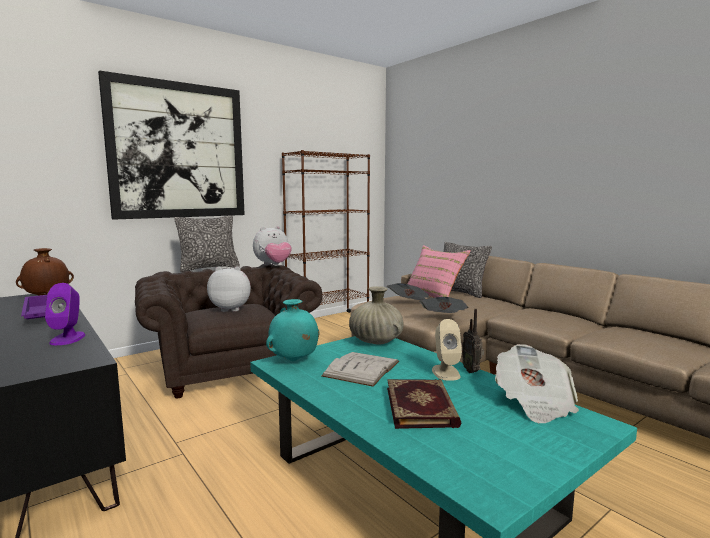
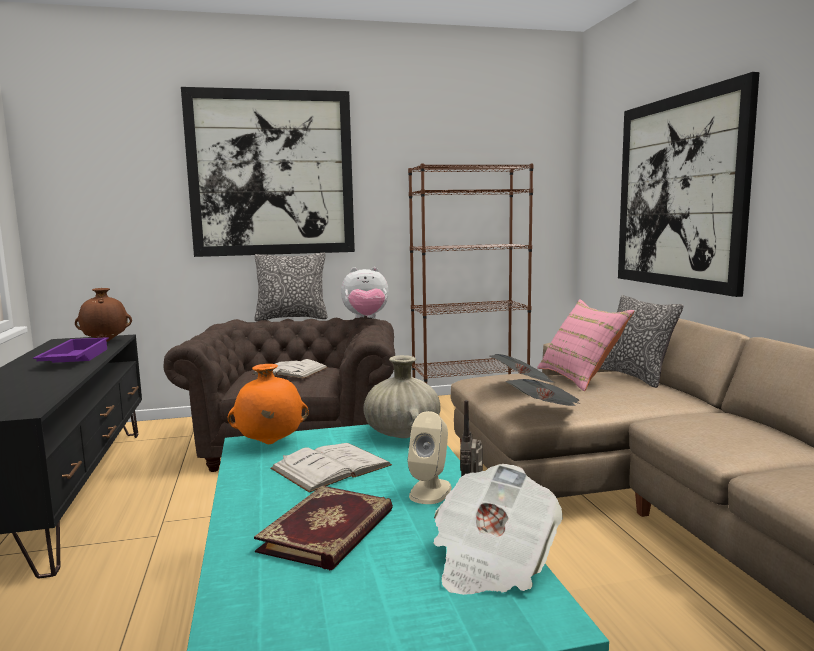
camera: 25 degrees right, 0 degrees up
(68, 338) = (47, 386): purple speaker -> none
(231, 309) = (290, 371): plush toy -> white book
(293, 361) = (269, 444): turquoise vase -> orange vase
(469, 177) = (679, 192): none -> picture

